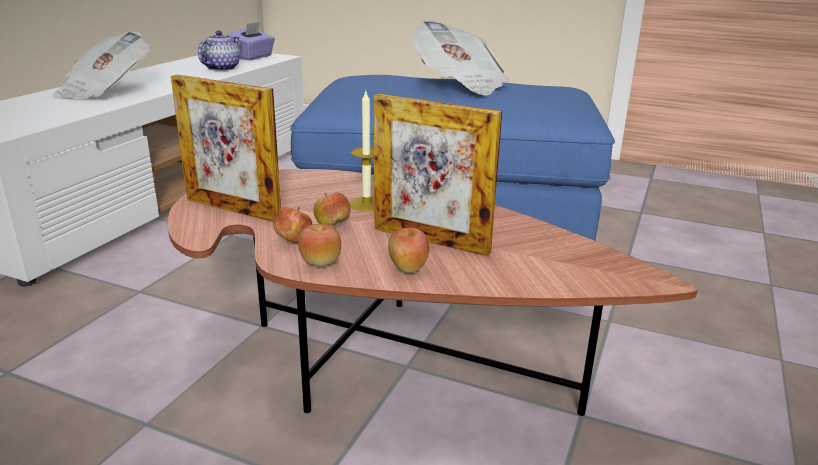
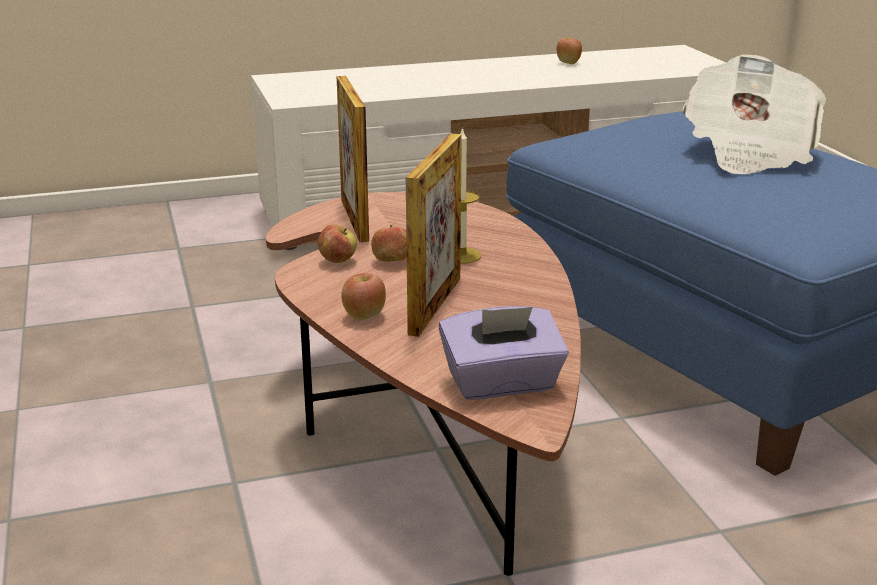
camera: 50 degrees right, 0 degrees up
(105, 91) = (446, 76): newspaper -> none
(222, 68) = (612, 71): teapot -> none
(253, 57) = (683, 62): purple tissue box -> purple tissue box (502, 384)
(320, 263) = (318, 284): apple -> apple (568, 63)
(430, 240) = (435, 305): picture frame -> picture frame turned 150 degrees counterclockwise

